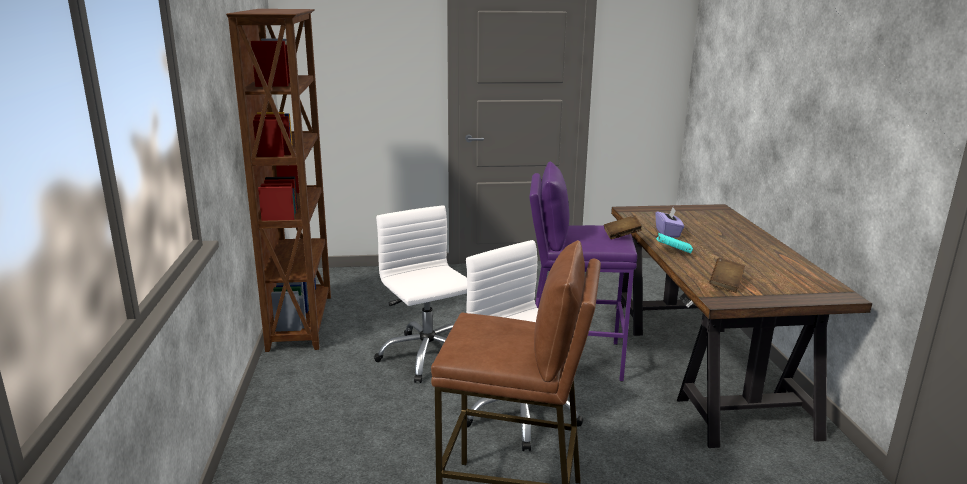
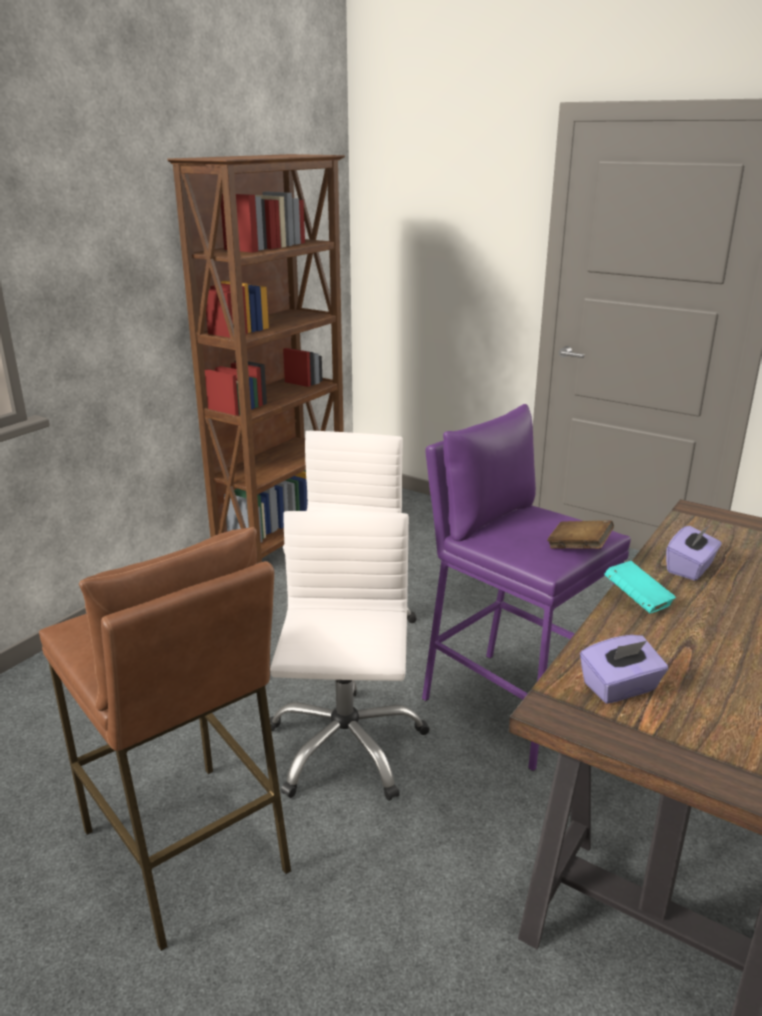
camera: 40 degrees right, 5 degrees up
(726, 284) = (620, 688): brown book -> purple tissue box

